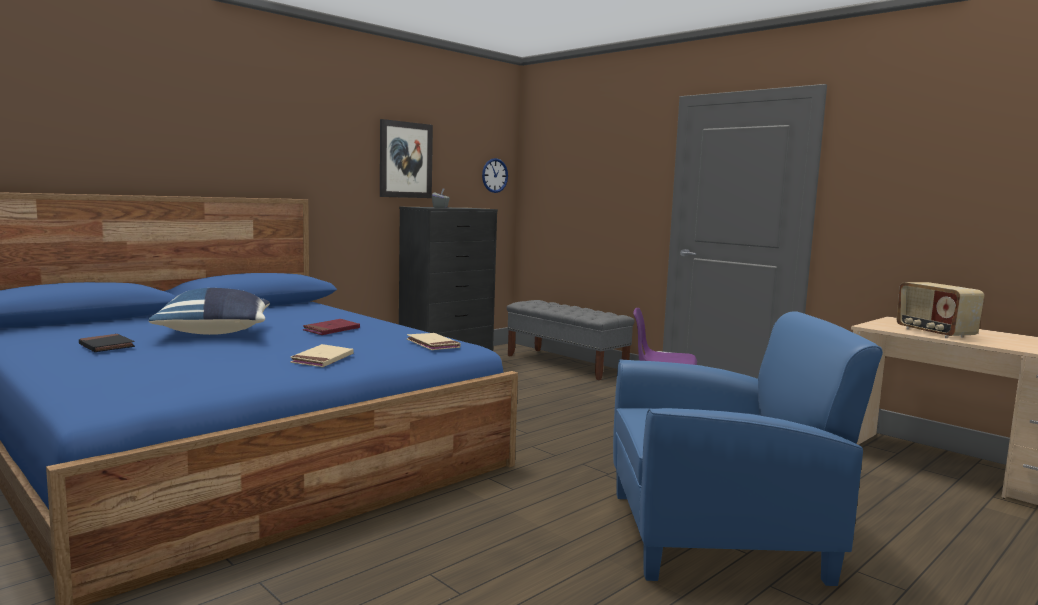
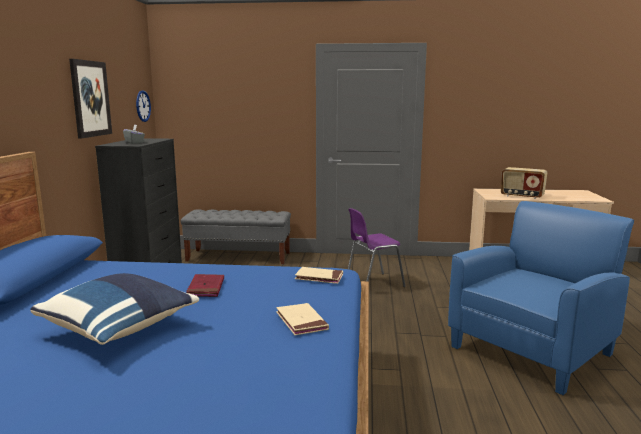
camera: 40 degrees left, 5 degrees up
(106, 346) = (63, 393): black book -> none

